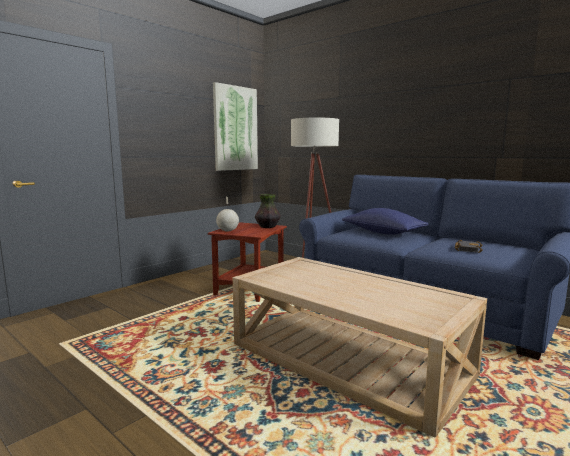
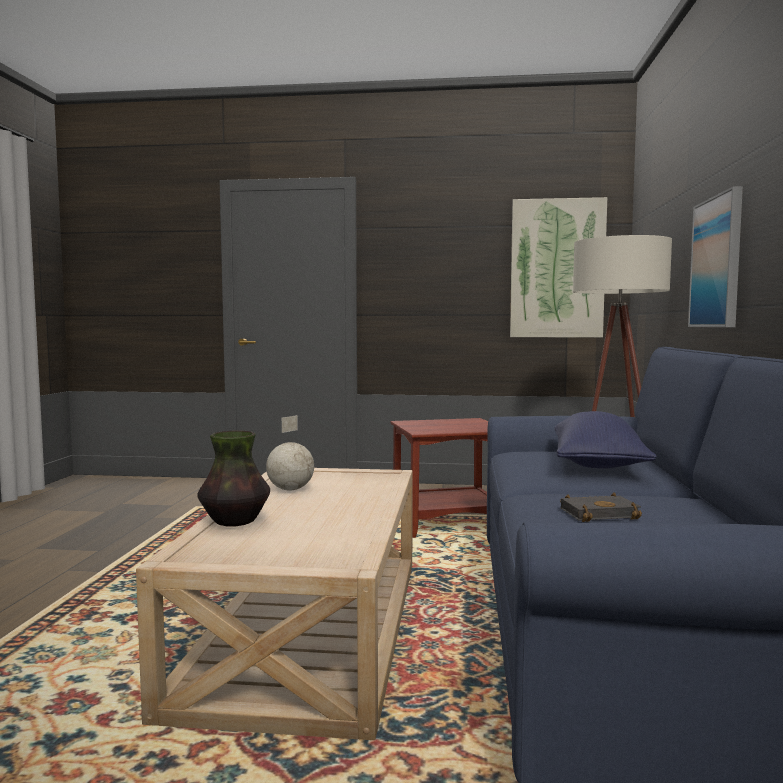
camera: 55 degrees right, 5 degrees down
(227, 231) = (414, 423): globe -> globe (290, 489)
(267, 227) = (478, 427): vase -> vase (234, 522)
(380, 136) = (717, 262): none -> picture

